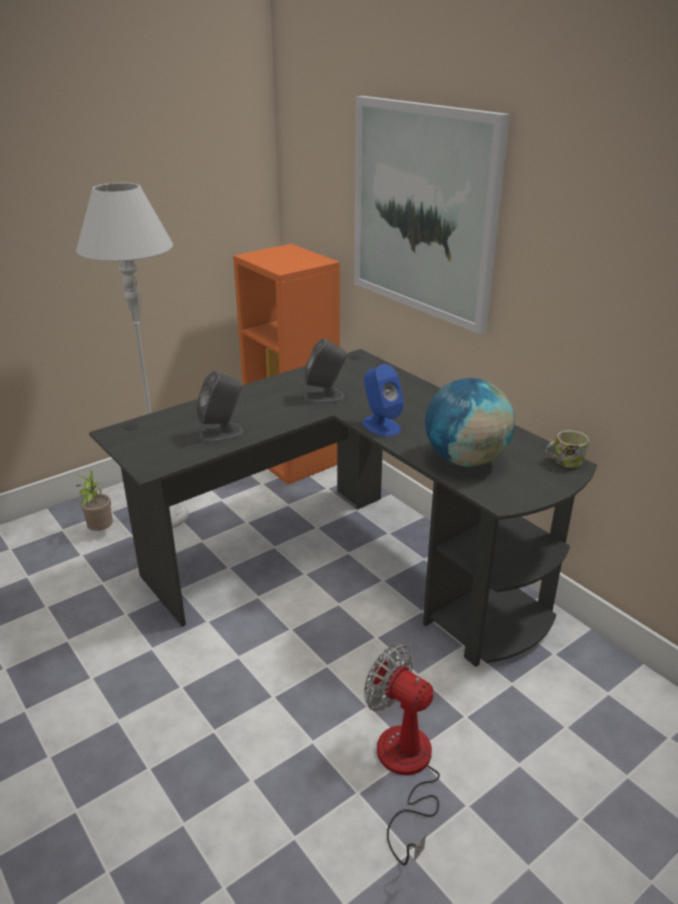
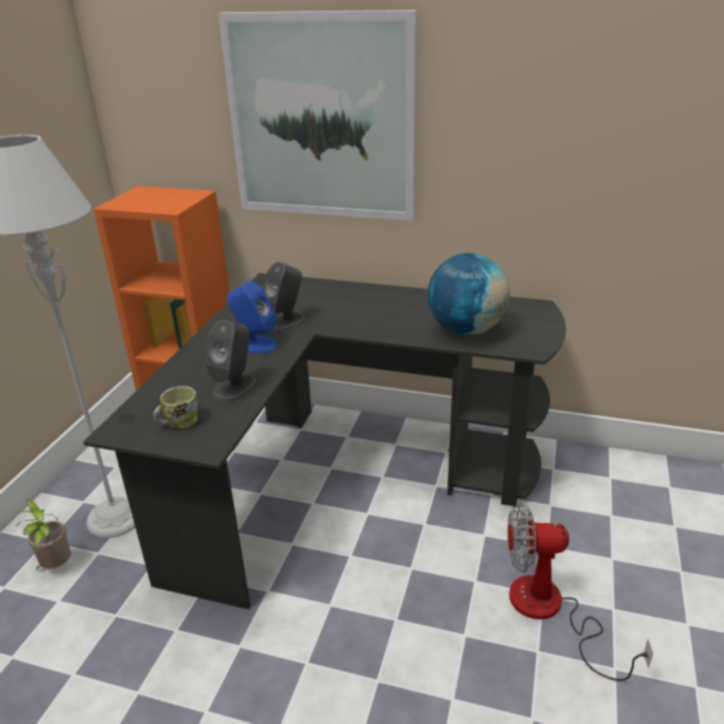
camera: 35 degrees left, 0 degrees up
(381, 426) = (367, 328): blue speaker -> blue speaker (254, 344)
(564, 461) = (530, 306): mug -> mug (178, 422)

